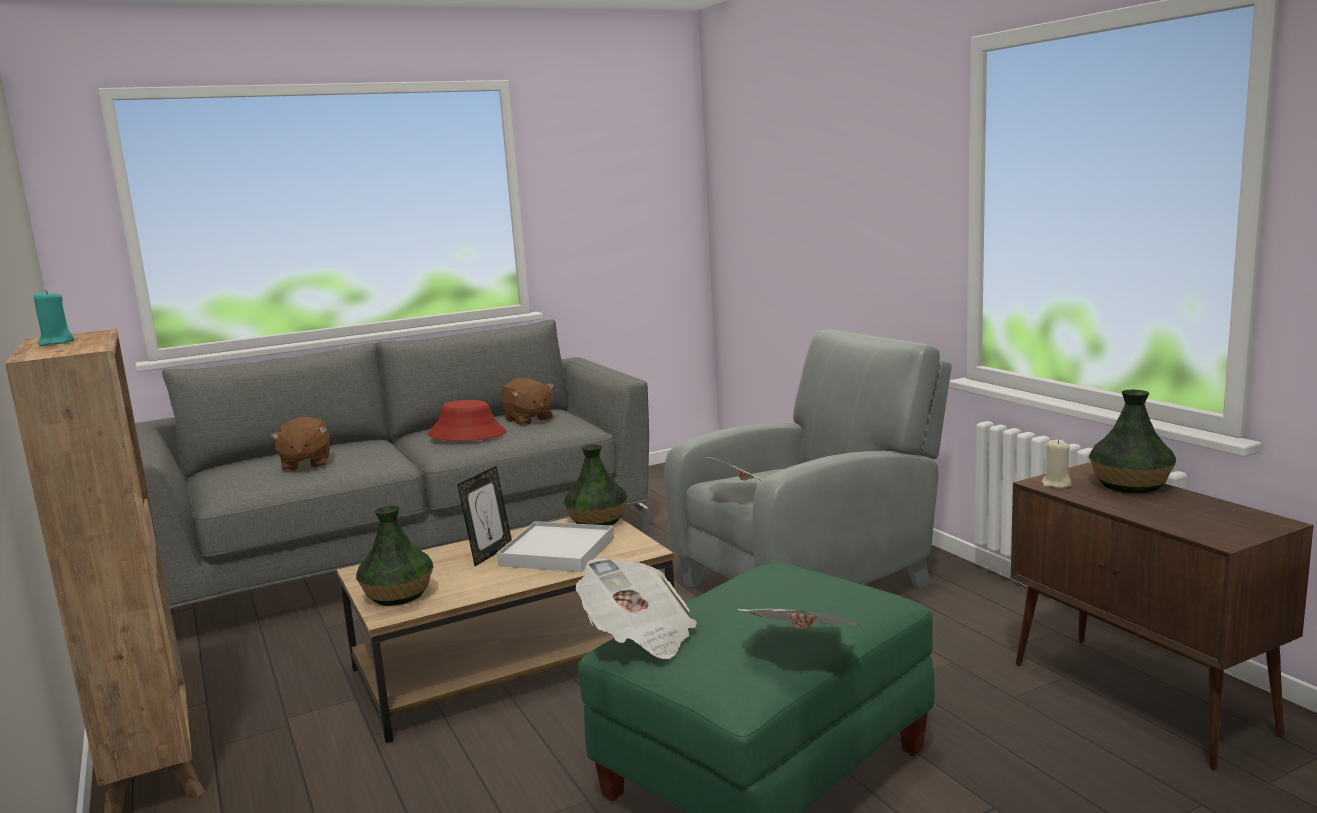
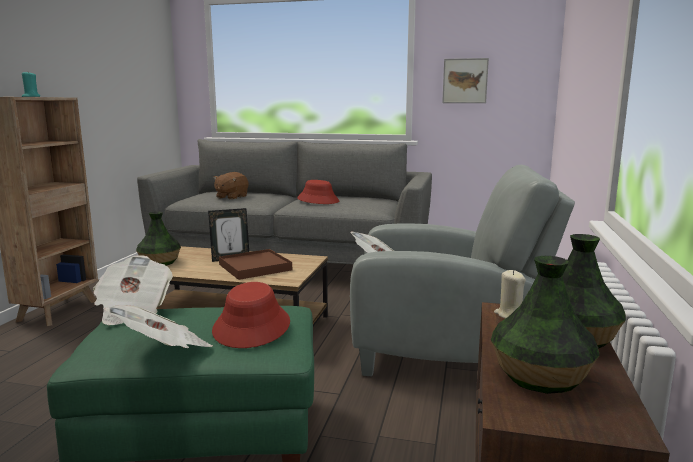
camera: 40 degrees right, 0 degrees up
(528, 420) = (361, 200): brown plush toy -> none
(557, 552) = (254, 267): white tray -> brown tray
(594, 215) = (465, 81): none -> picture
(597, 521) = (307, 260): vase -> vase (539, 376)
(811, 593) = (252, 327): none -> red hat

